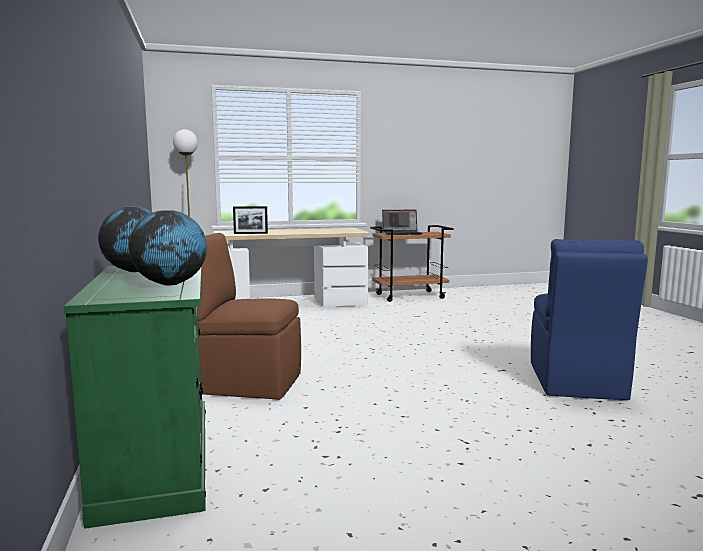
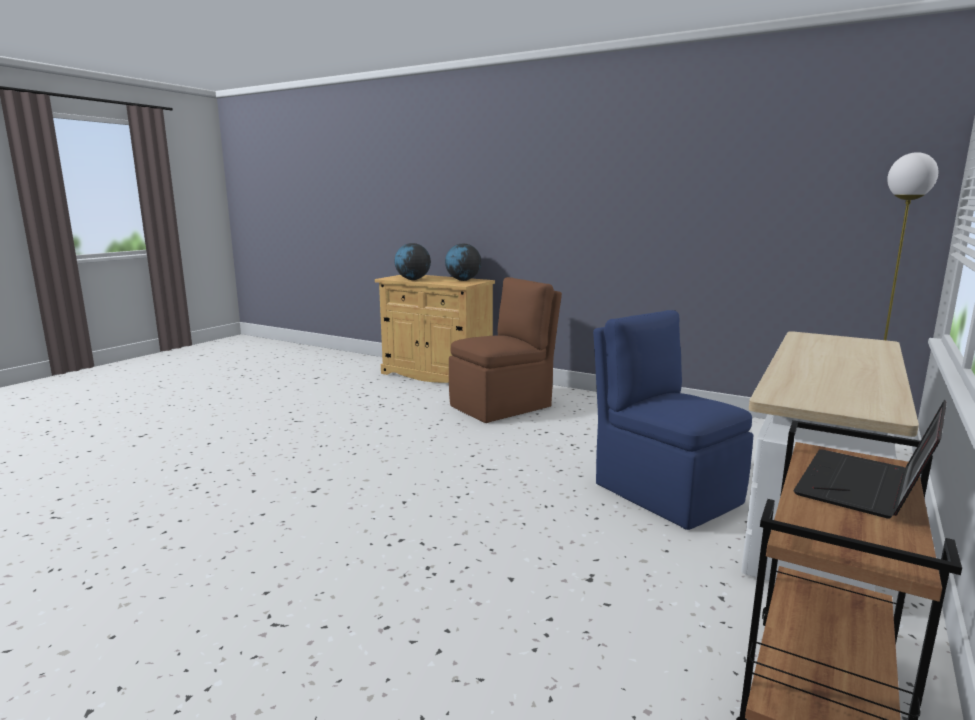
camera: 135 degrees right, 5 degrees up
(157, 461) = (436, 375): green cabinet -> beige cabinet
(250, 233) = (807, 344): picture frame -> none
(576, 382) = (221, 502): blue chair -> blue chair (664, 492)

